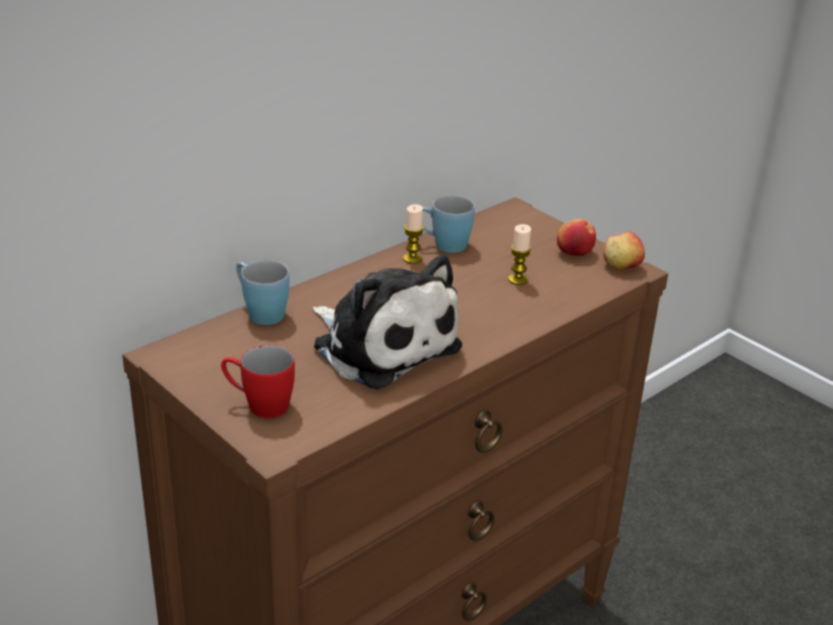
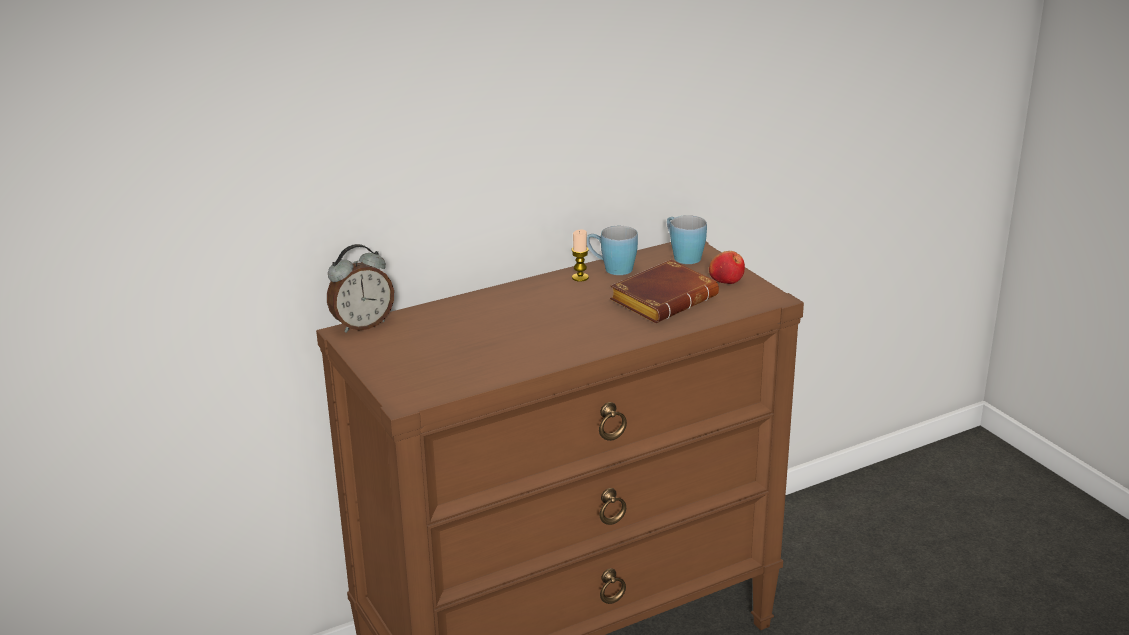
camera: 15 degrees right, 5 degrees down
(179, 342) = (362, 325): none -> alarm clock
(259, 405) = (406, 371): red mug -> none
(260, 312) = (435, 308): blue mug -> blue mug (682, 256)
(382, 344) = (523, 338): plush toy -> none
(517, 279) = (663, 299): candle -> brown book
(621, 266) = (763, 294): apple -> none

